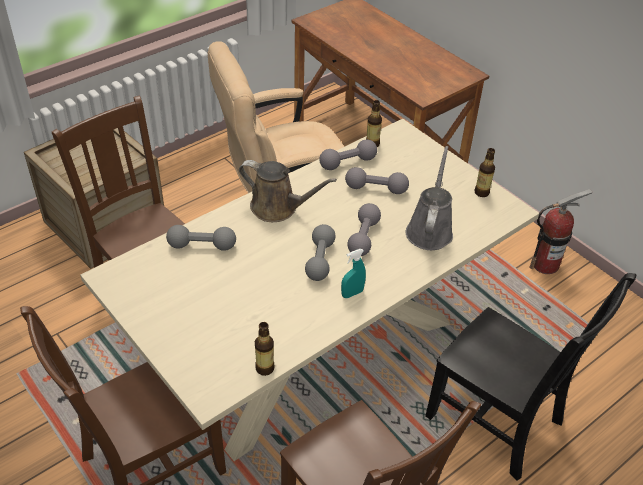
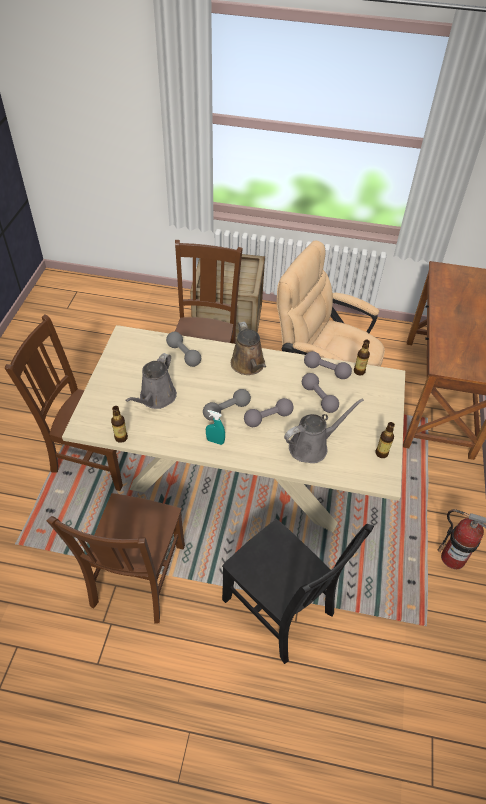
camera: 50 degrees right, 5 degrees up
(239, 305) = (156, 398): none -> grey watering can
(498, 422) = (280, 609): black chair -> black chair turned 45 degrees counterclockwise

